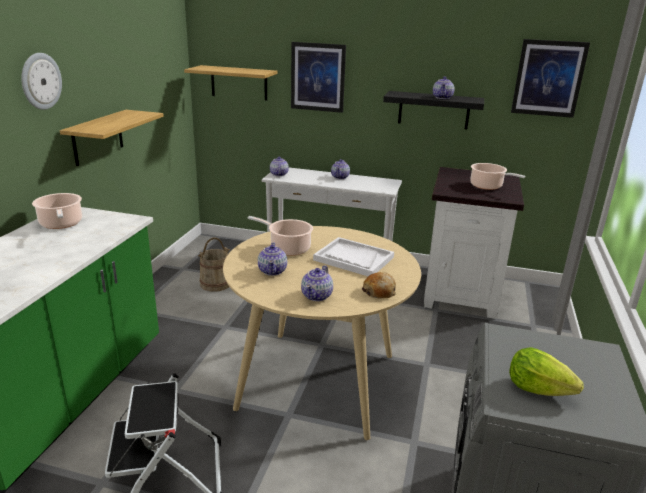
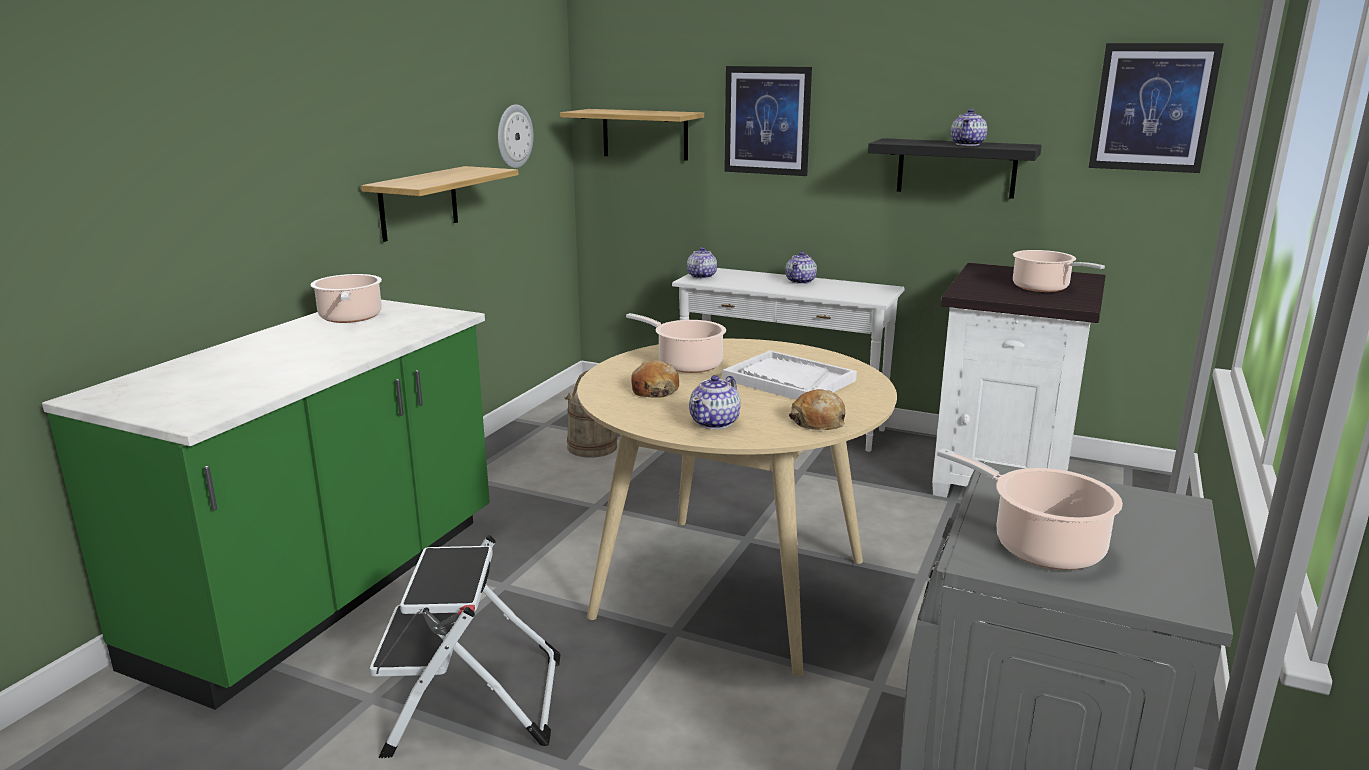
camera: 10 degrees right, 5 degrees down
(40, 81) = (336, 110): wall clock -> wall clock (513, 136)
(273, 271) = (654, 390): teapot -> bread
(537, 389) = (1041, 545): lettuce -> cooking pot

